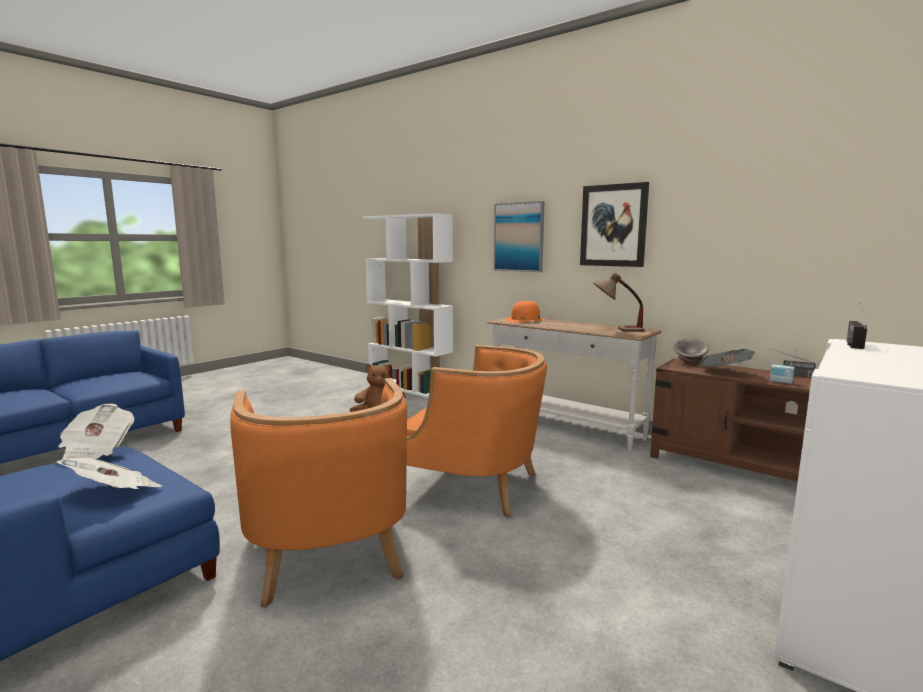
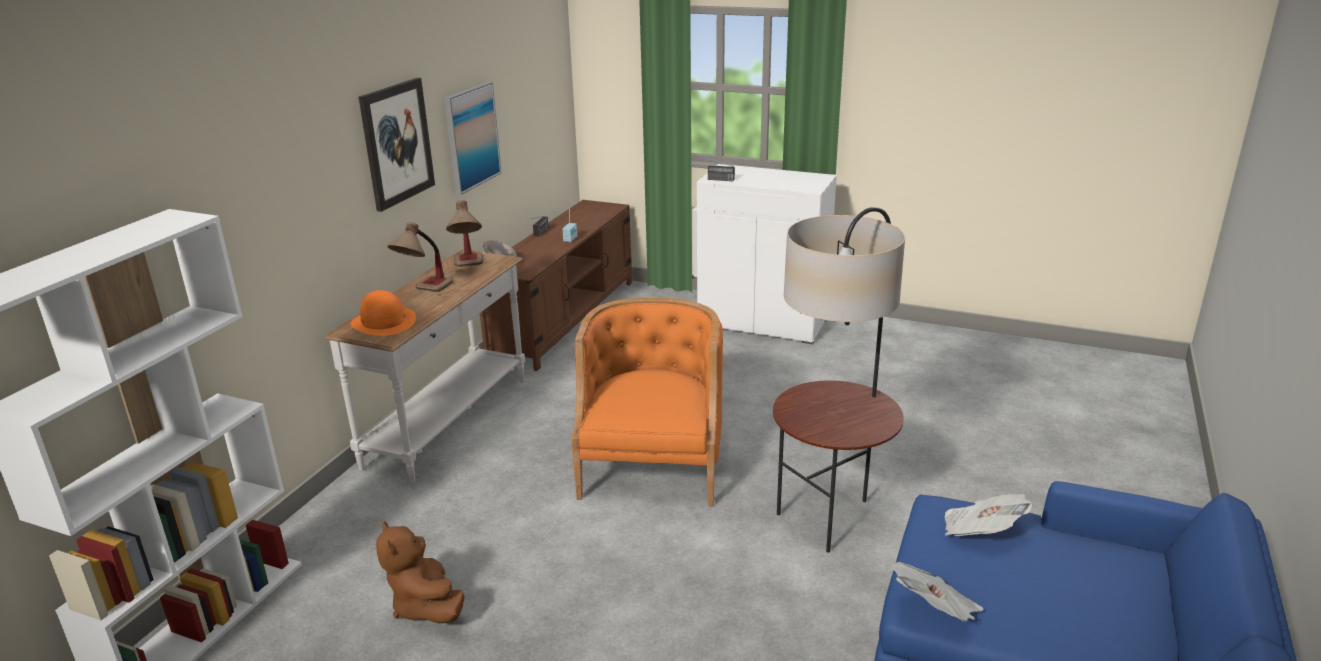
camera: 105 degrees left, 15 degrees up
(327, 552) = (830, 518): orange armchair -> floor lamp
(519, 237) = (291, 205): picture -> picture (471, 137)
(570, 324) = (425, 292): none -> table lamp
(724, 372) = (540, 255): newspaper -> none

